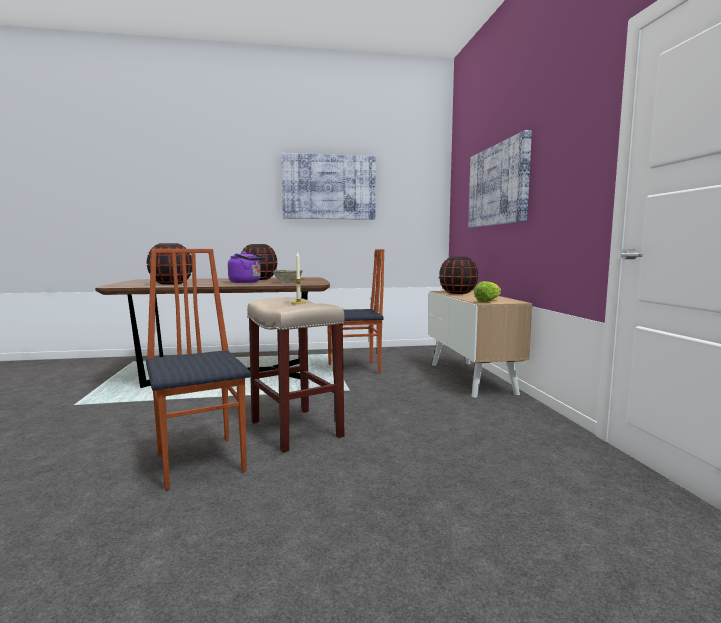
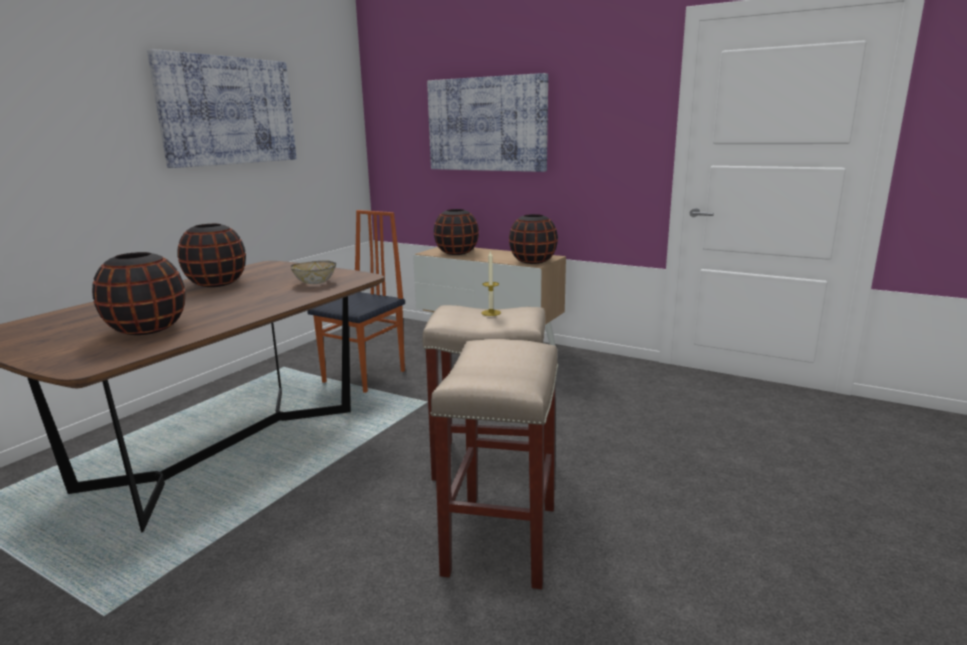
camera: 50 degrees left, 10 degrees up
(202, 461) = (500, 538): chair -> beige stool
(247, 282) = (253, 295): purple kettle -> none
(487, 301) = (533, 261): lettuce -> black vase

